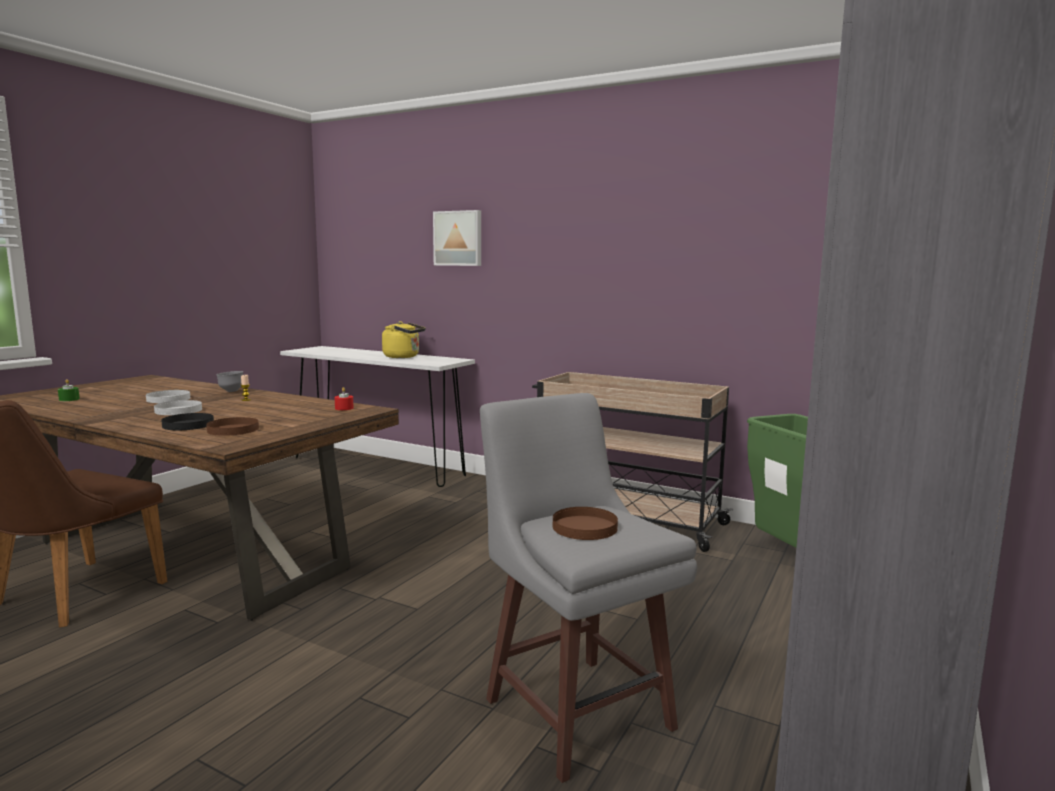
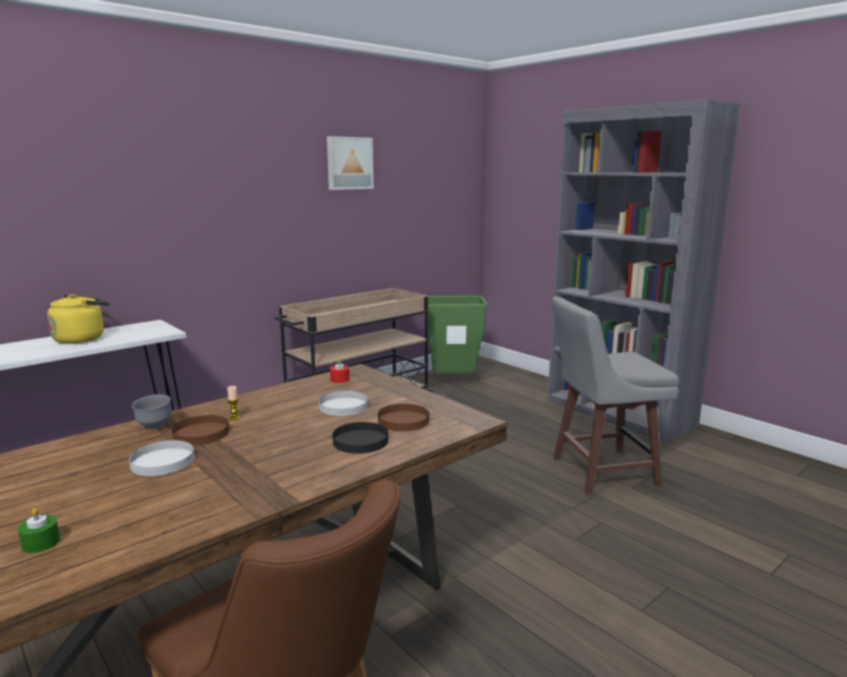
camera: 70 degrees left, 5 degrees up
(178, 410) = (263, 450): white plate -> white plate (343, 406)
(458, 238) = (117, 182): picture -> picture (349, 163)
(584, 527) = (625, 363): brown plate -> brown plate (200, 433)

